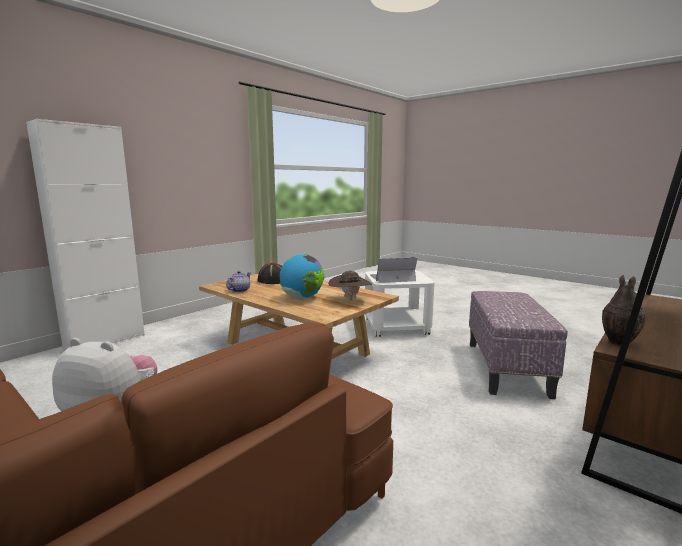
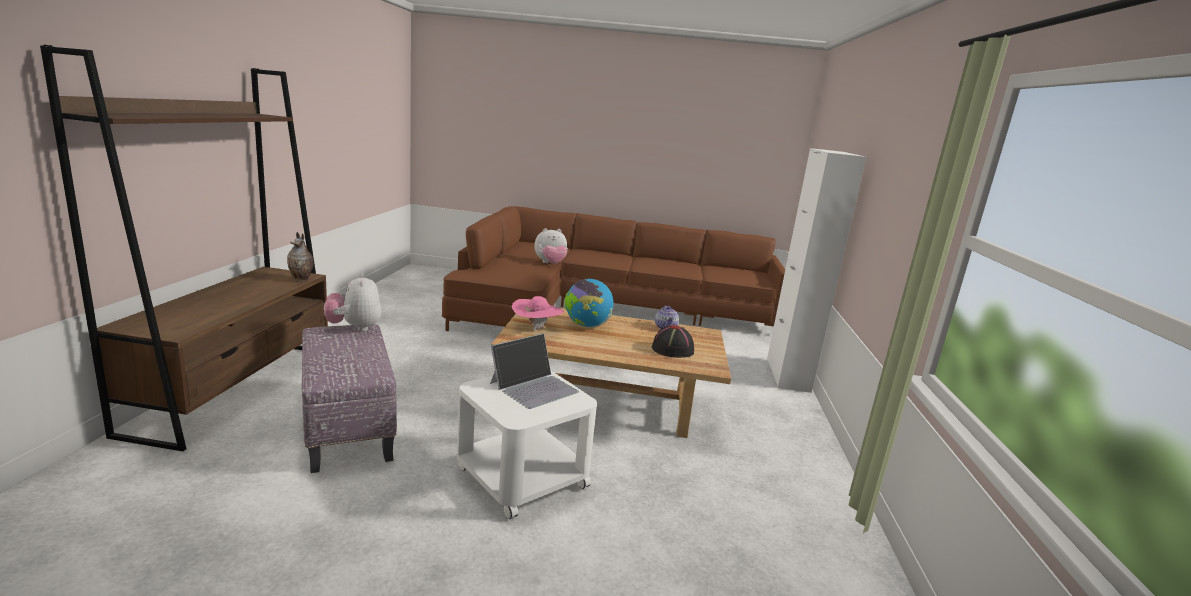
camera: 145 degrees right, 5 degrees up
(350, 300) = (536, 328): brown hat -> pink hat
(514, 318) = (354, 328): none -> plush toy

